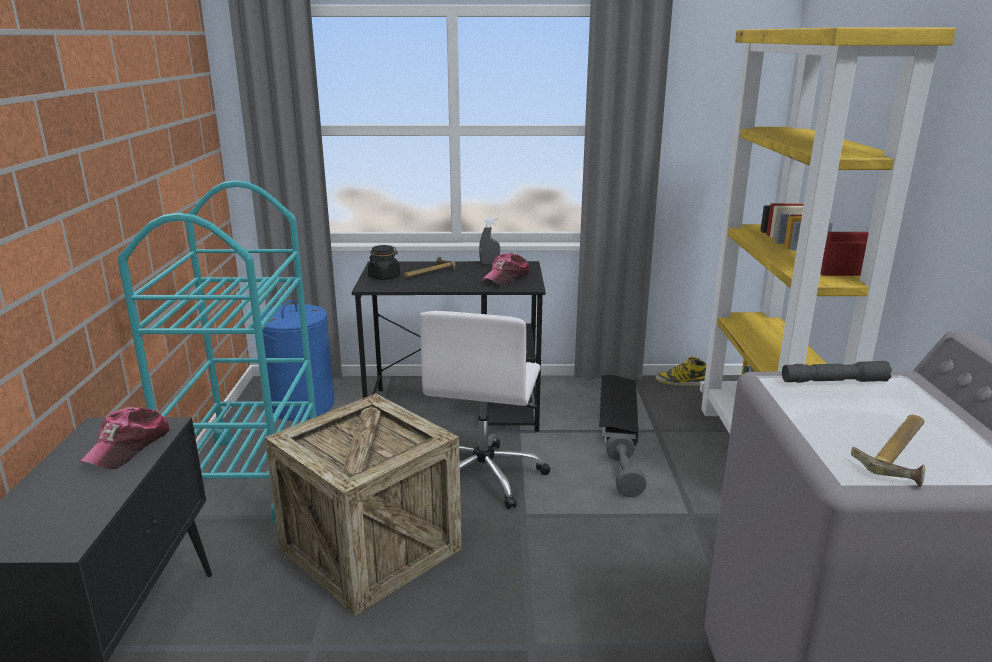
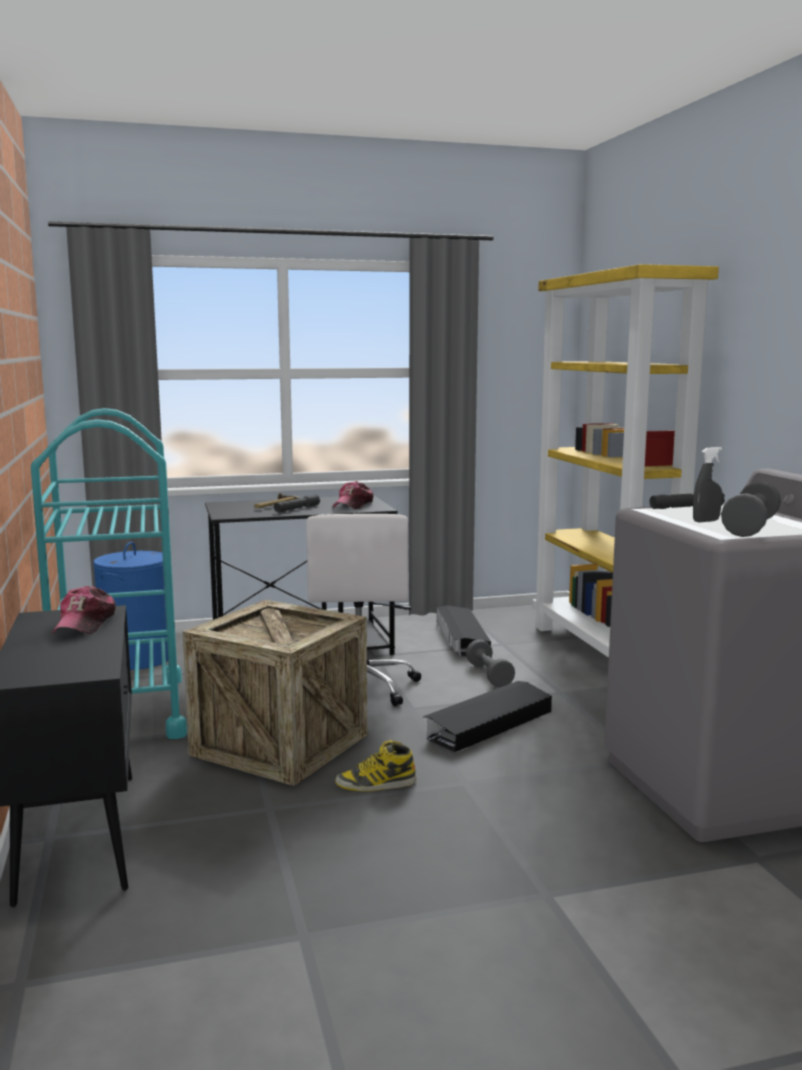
camera: 15 degrees left, 10 degrees down
(384, 277) = (234, 510): black jar -> none
(445, 280) = (297, 509): none -> grey flashlight
(489, 263) = (328, 498): grey spray bottle -> grey spray bottle (706, 521)
(593, 554) = (487, 724): none -> black storage box
(681, 382) = (508, 611): boot -> boot (376, 784)
(902, 453) = (750, 527): hammer -> grey dumbbell

